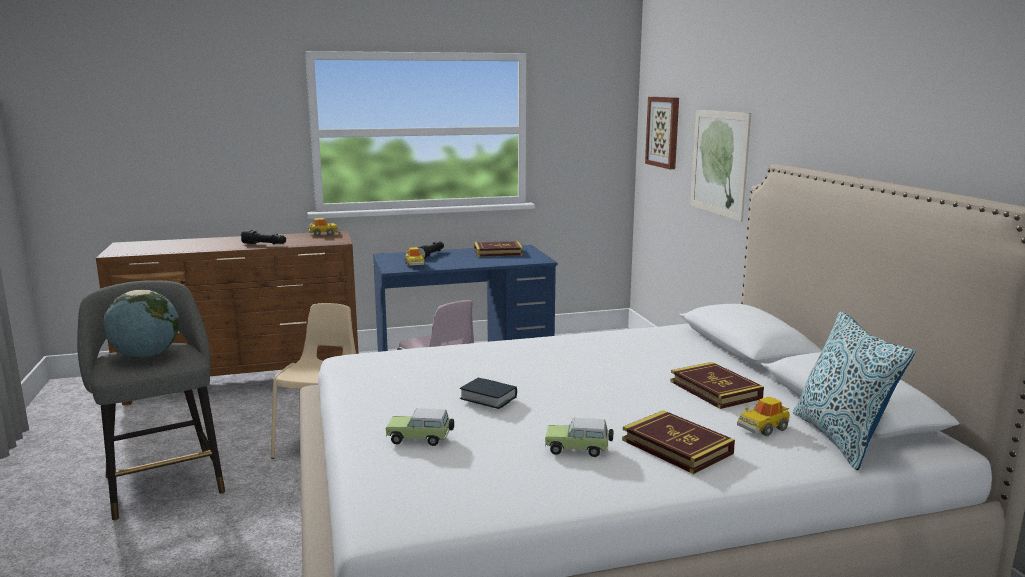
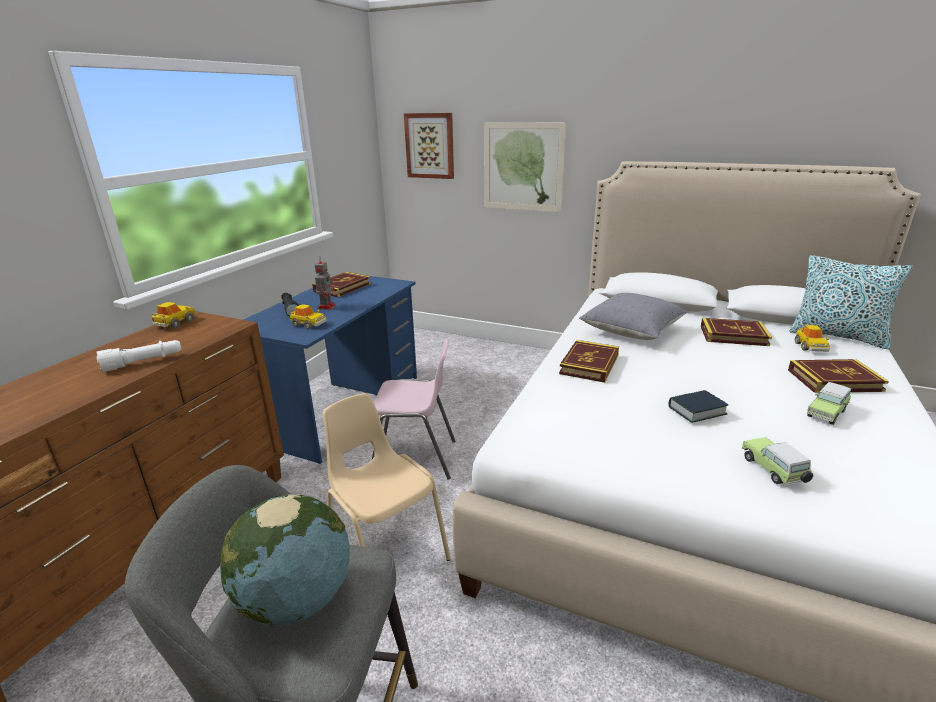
camera: 50 degrees left, 10 degrees up
(265, 244) = (143, 362): black flashlight -> white flashlight
(421, 439) = (774, 471): toy car -> toy car turned 120 degrees clockwise
(453, 259) = (326, 306): none -> toy robot
(518, 351) = (589, 364): none -> book
(630, 351) = (631, 331): none -> grey pillow

